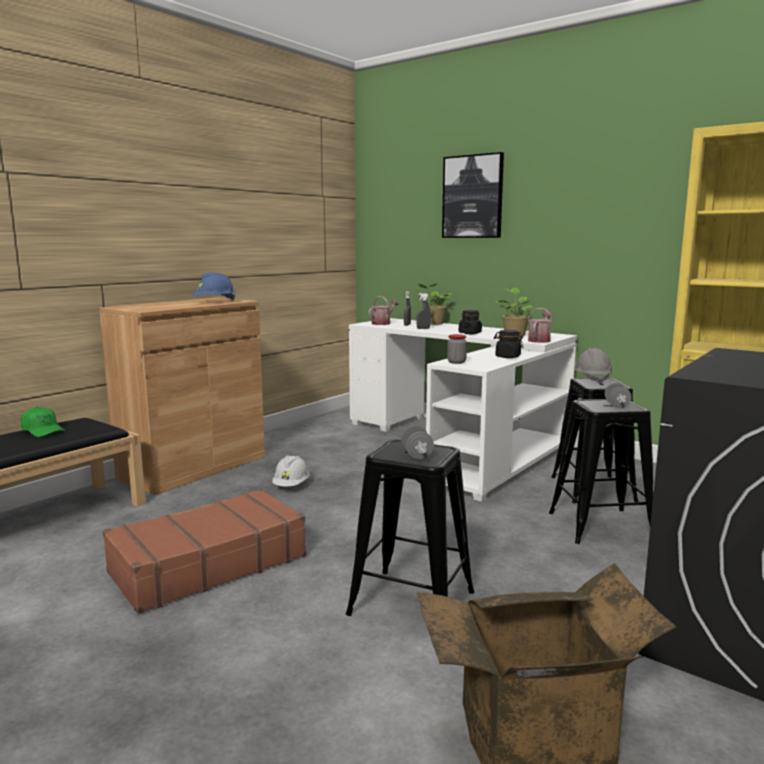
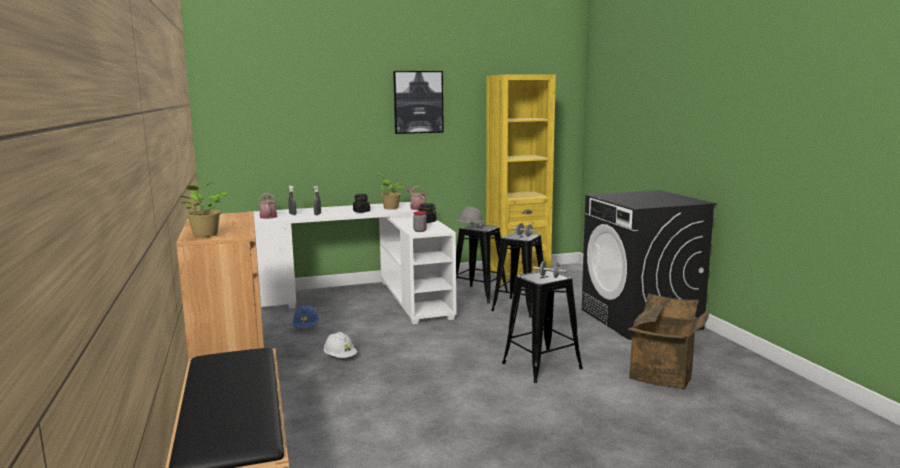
camera: 55 degrees left, 0 degrees up
(42, 430) = (216, 372): green cap -> none
(207, 564) = (425, 406): brown suitcase -> none
(214, 302) = (232, 218): blue hard hat -> blue hard hat (306, 327)
(433, 323) = (304, 210): potted plant -> potted plant (205, 235)
(473, 197) = (323, 105): picture -> picture (418, 102)

